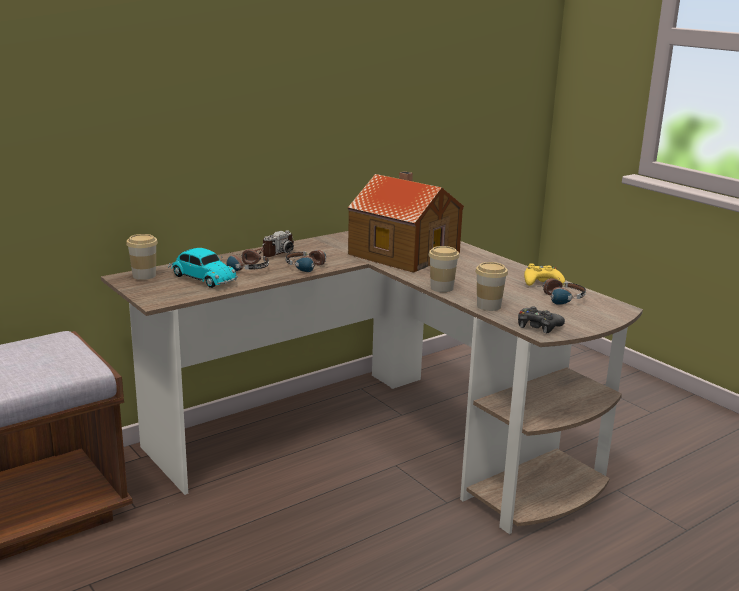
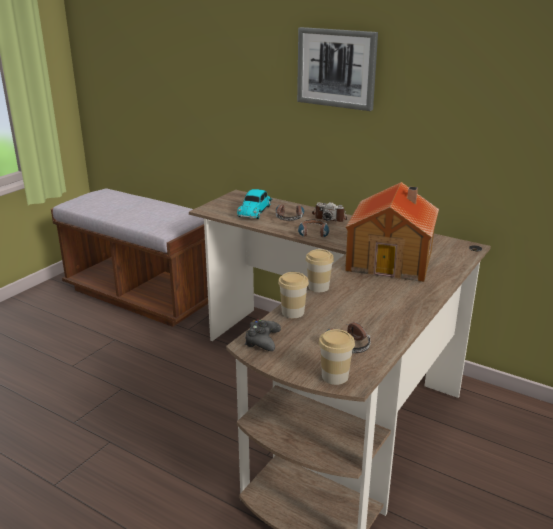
camera: 70 degrees right, 5 degrees up
(144, 275) = (244, 197): cup -> cup (335, 376)
(235, 70) = (336, 68): none -> picture
(541, 282) = (385, 330): yellow game controller -> none

